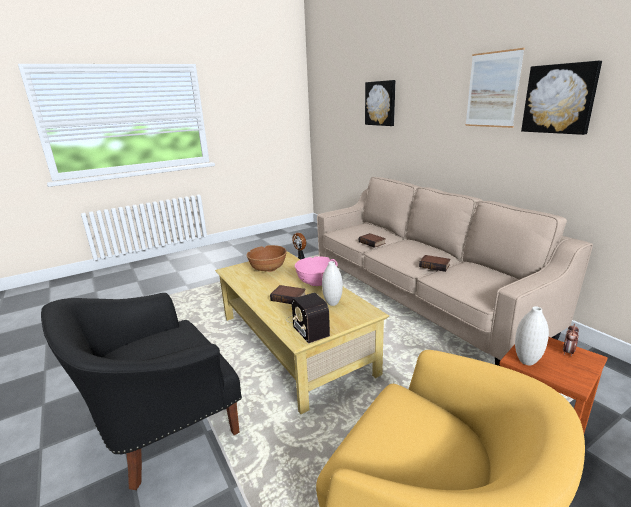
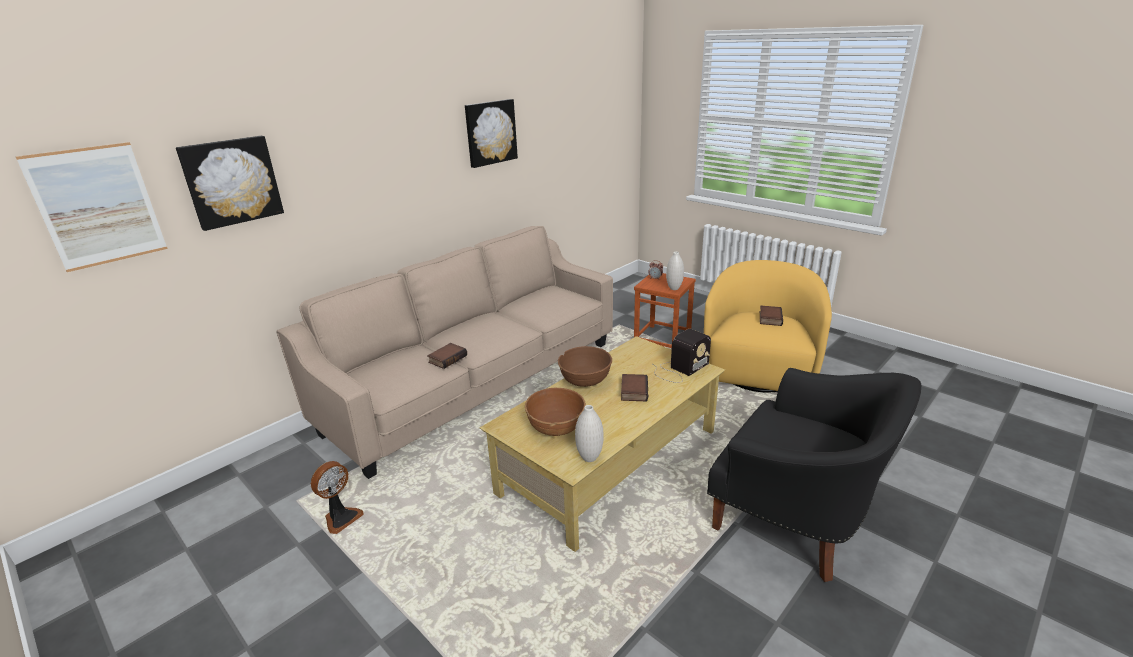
camera: 105 degrees left, 5 degrees up
(316, 282) = (585, 380): pink bowl -> brown bowl
(332, 303) = (631, 363): white vase -> white vase (589, 458)
(435, 265) = (521, 319): book -> book (769, 318)
(492, 90) = (430, 132): picture -> picture (98, 206)

